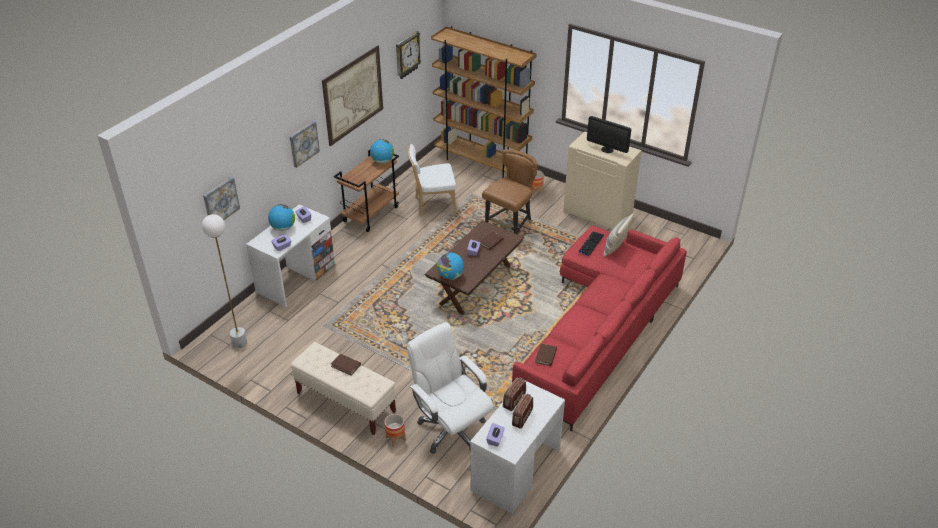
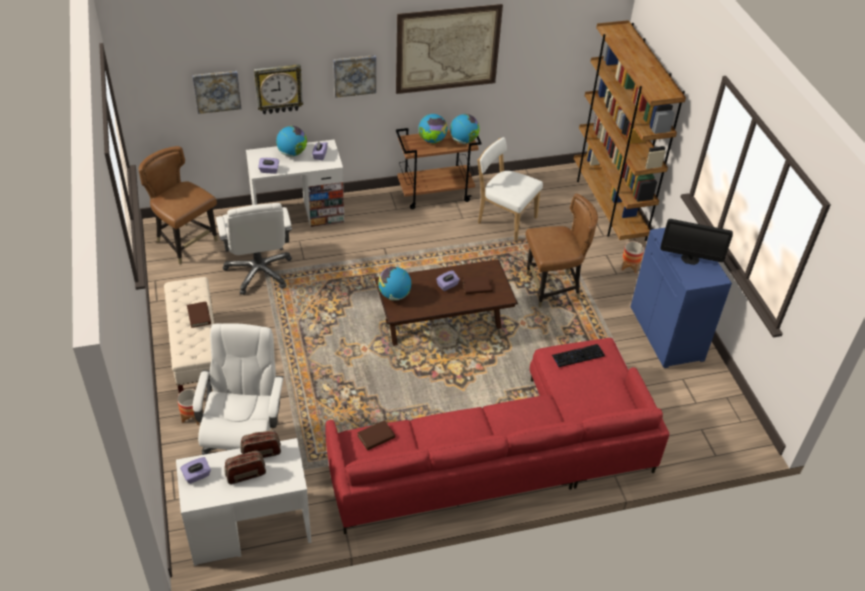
camera: 40 degrees right, 5 degrees up
(239, 343) = (186, 242): white floor lamp -> brown chair
(318, 328) = (259, 272): none -> white office chair
(362, 171) = (432, 140): none -> globe
(407, 55) = (553, 33): wall clock -> wall clock (278, 88)
(598, 213) = (667, 334): beige cabinet -> blue cabinet
(607, 149) = (690, 259): monitor -> monitor turned 60 degrees counterclockwise
(615, 248) = (599, 378): pillow -> none

